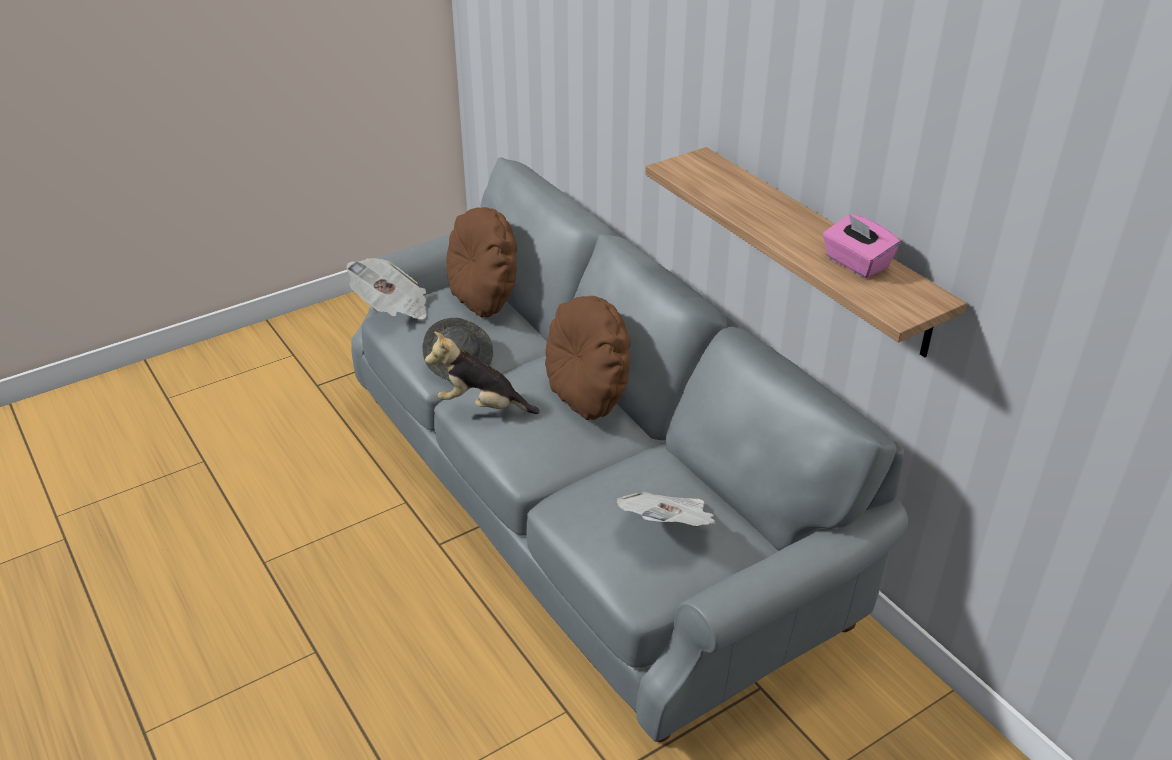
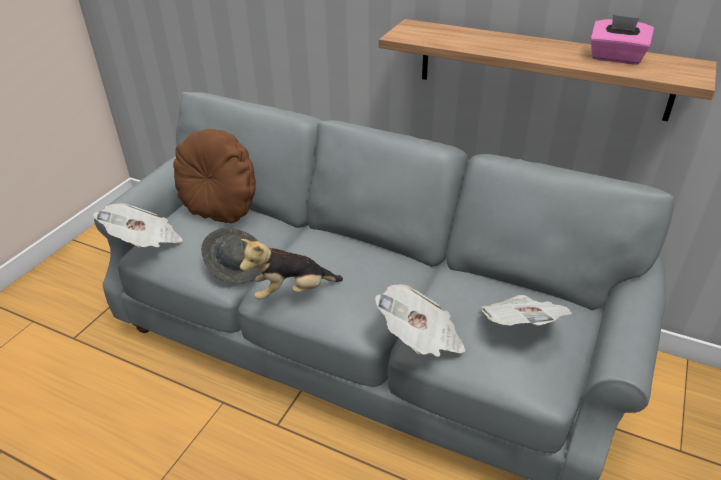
camera: 30 degrees left, 0 degrees up
(562, 497) = (420, 338): none -> newspaper
(587, 398) = (367, 254): brown pillow -> none

